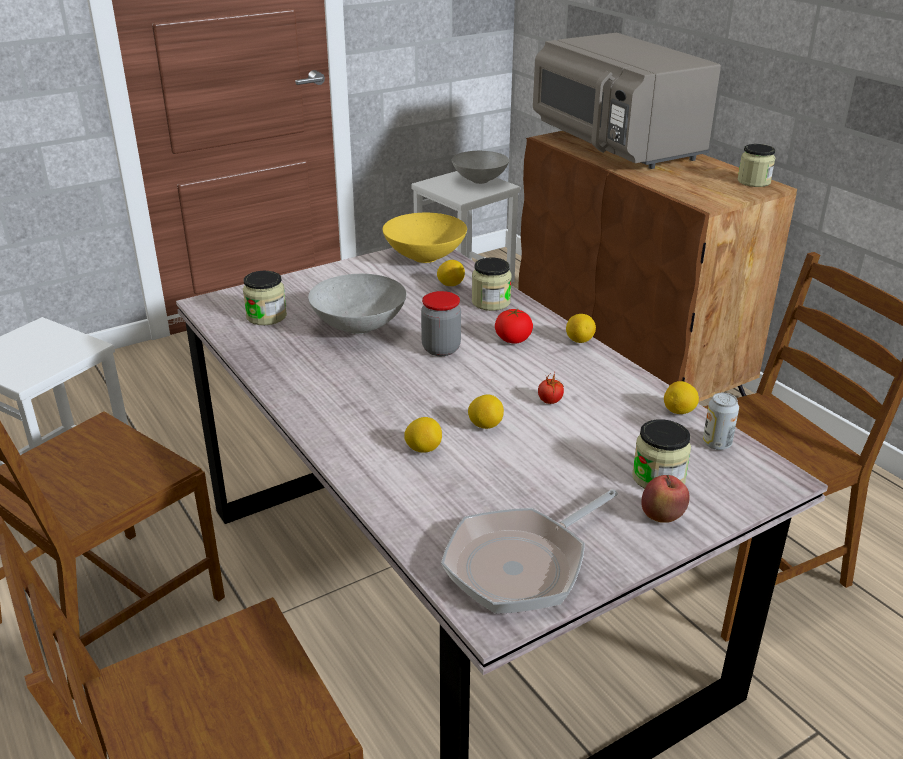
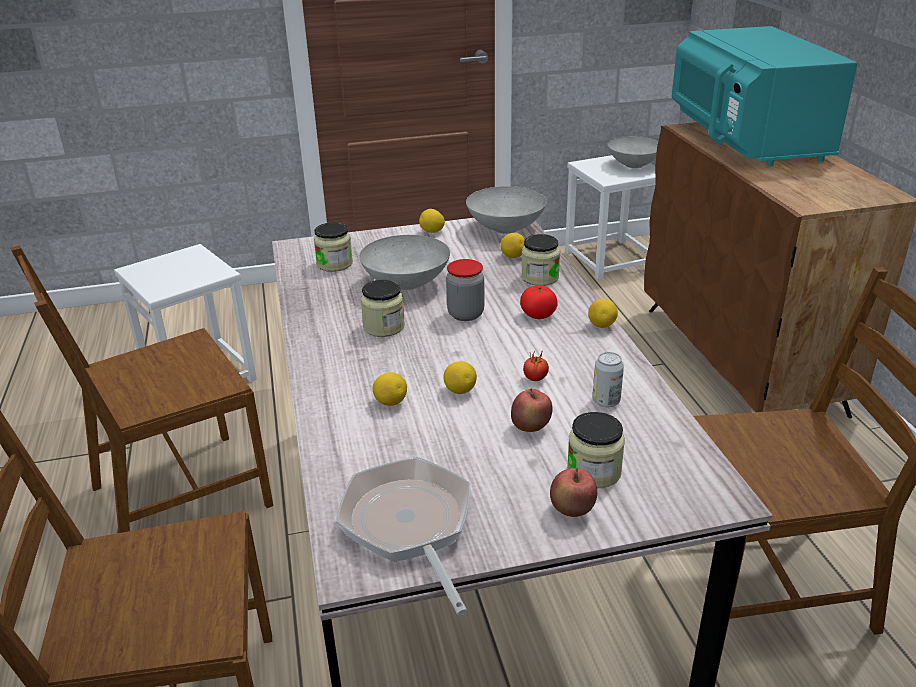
camera: 20 degrees right, 0 degrees up
(426, 258) = (506, 229): yellow bowl -> grey bowl
(522, 564) = (409, 526): frying pan -> frying pan turned 90 degrees clockwise
(576, 449) = (531, 428): none -> apple
(615, 146) = (746, 140): grey microwave -> turquoise microwave
(679, 412) = (658, 410): lemon -> lemon (432, 232)
(716, 443) = (677, 449): can -> can (606, 401)
(753, 182) = (874, 189): jar -> jar (384, 327)

